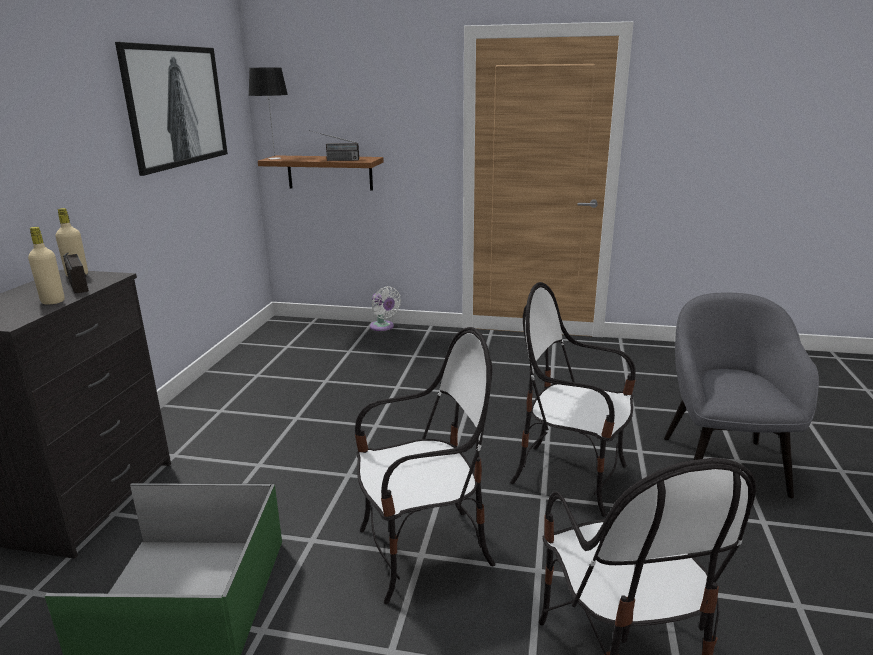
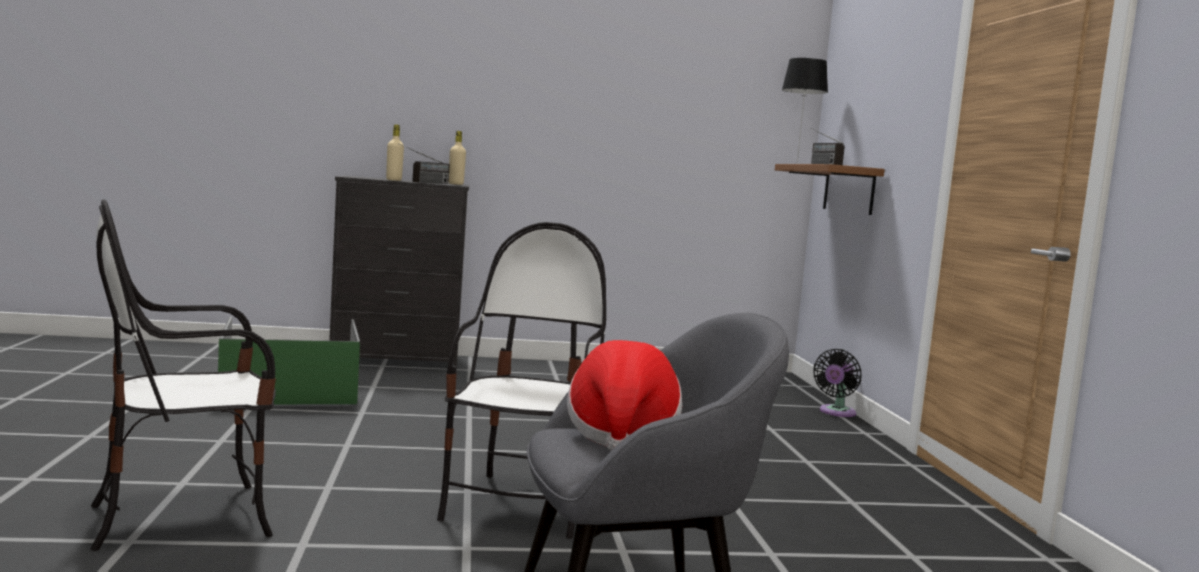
camera: 70 degrees right, 15 degrees down
(176, 106) = (670, 89): picture -> none
(383, 327) = (836, 412): white fan -> black fan
(423, 552) = (351, 445): chair -> none
(732, 384) = (621, 434): none -> hat

